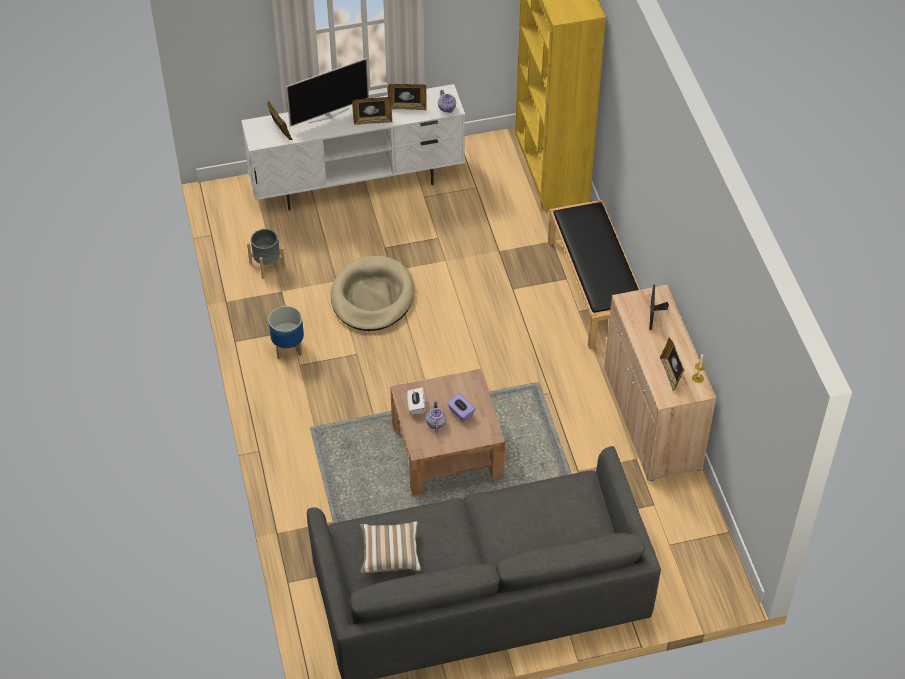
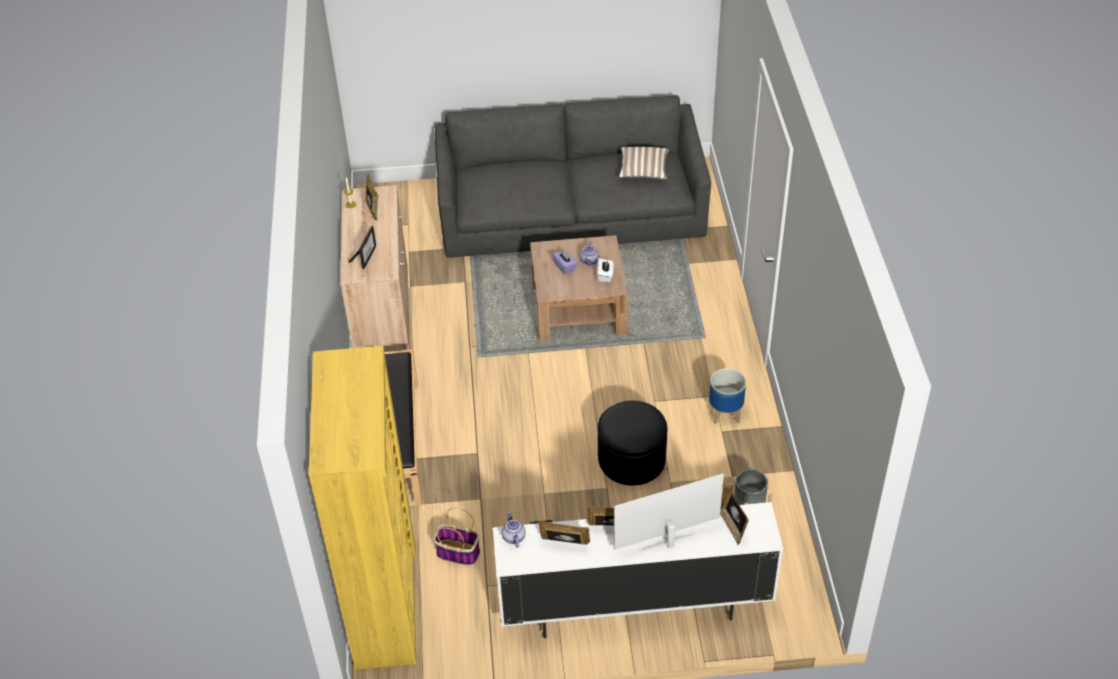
camera: 170 degrees left, 5 degrees down
(372, 297) = (631, 459): beige dog bed -> black ottoman
(506, 208) = (457, 553): none -> basket

